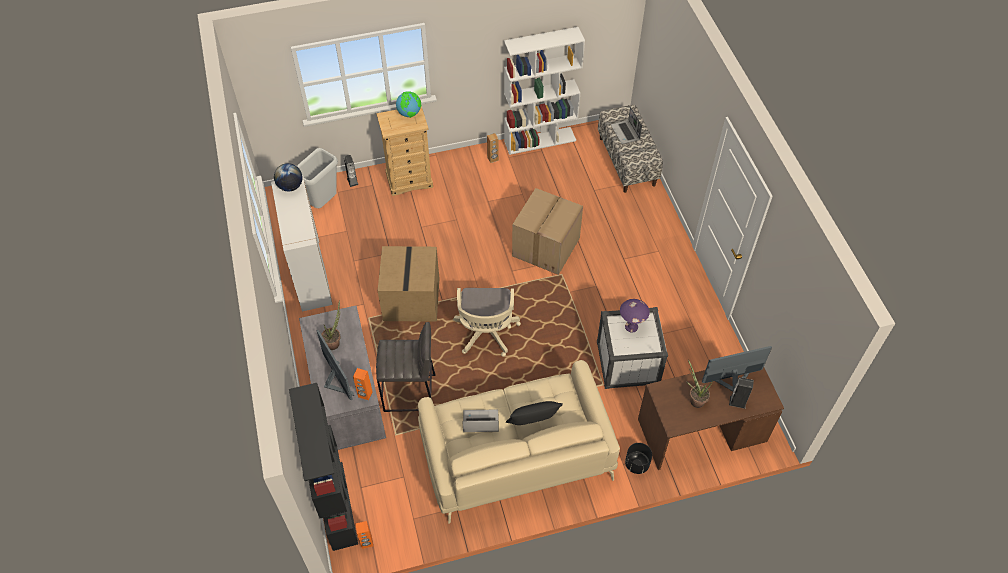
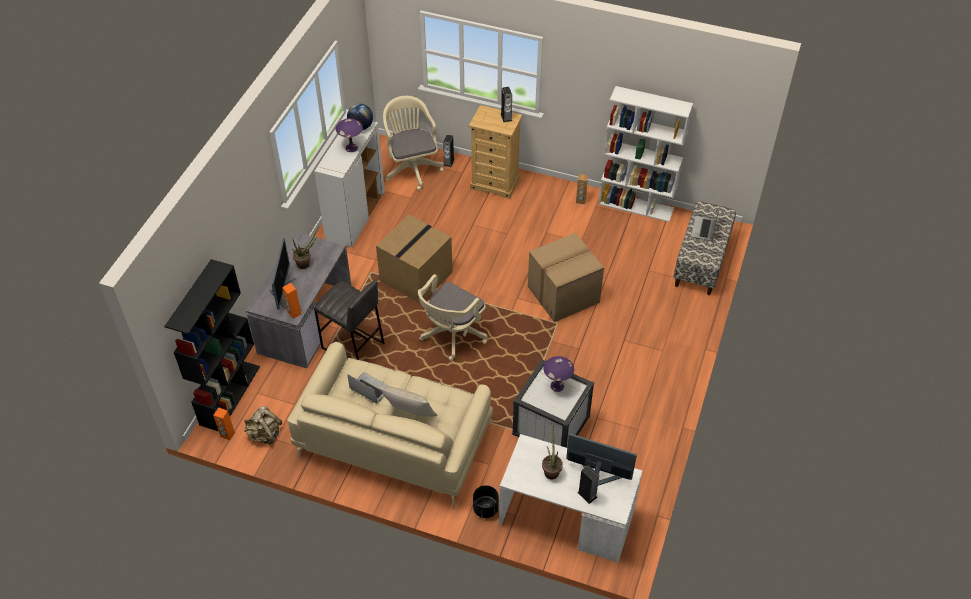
camera: 35 degrees right, 5 degrees down
(299, 211) = (351, 148): none -> purple table lamp
(323, 202) = (412, 167): grey trash can -> beige office chair
(401, 520) = (265, 434): none -> beige backpack
(409, 113) = (506, 117): globe -> speaker
(533, 424) = (409, 415): black pillow -> beige pillow
(701, 431) = (565, 517): brown desk -> white desk

